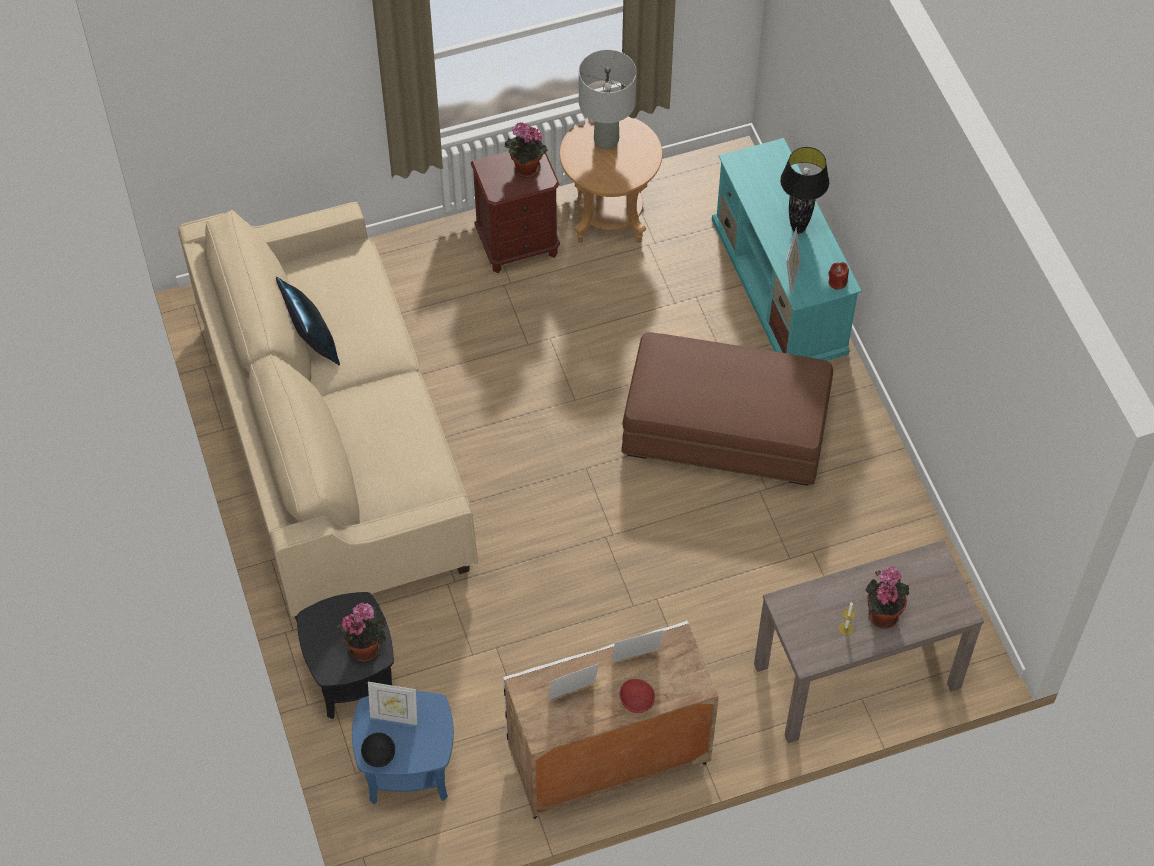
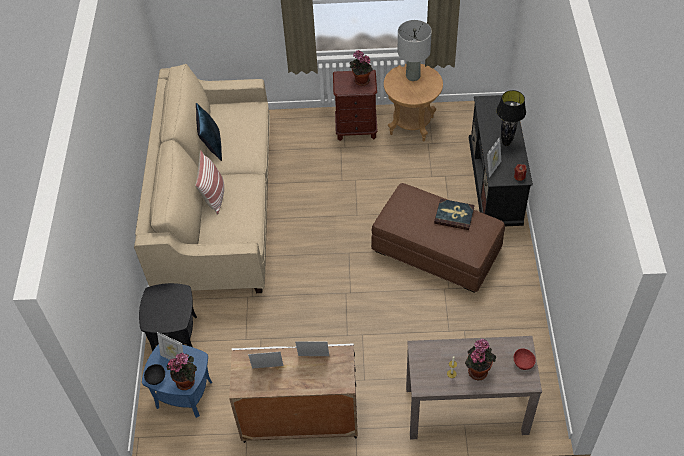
camera: 20 degrees right, 5 degrees down
(353, 431) = (214, 196): none -> pillow
(366, 646) = (175, 315): potted plant -> potted plant (187, 381)
(637, 700) = (304, 383): red bowl -> red bowl (523, 362)
(751, 370) = (454, 215): none -> book
(780, 286) = (496, 180): turquoise tv stand -> black tv stand

